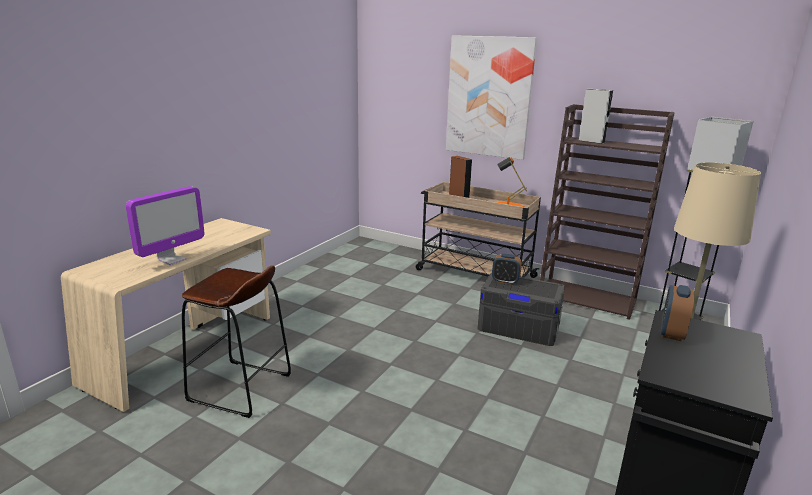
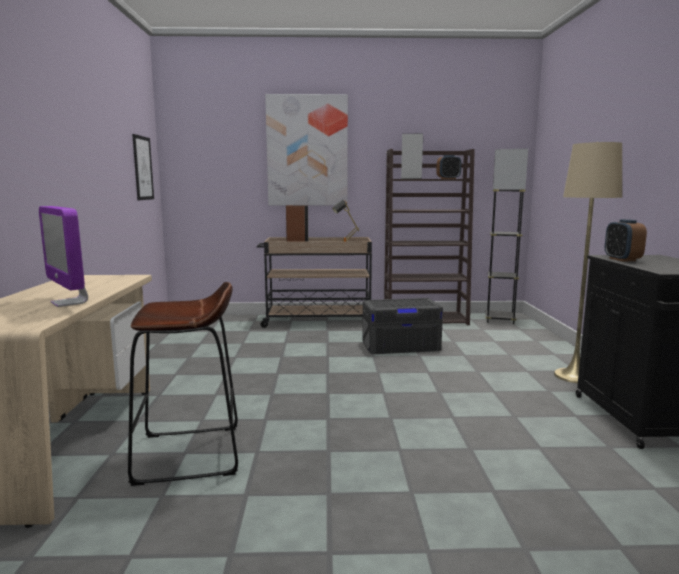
camera: 30 degrees left, 10 degrees down
(172, 260) = (69, 303): monitor -> monitor turned 135 degrees clockwise
(331, 109) = (143, 168): none -> picture
(505, 281) = (382, 303): alarm clock -> alarm clock (448, 178)

